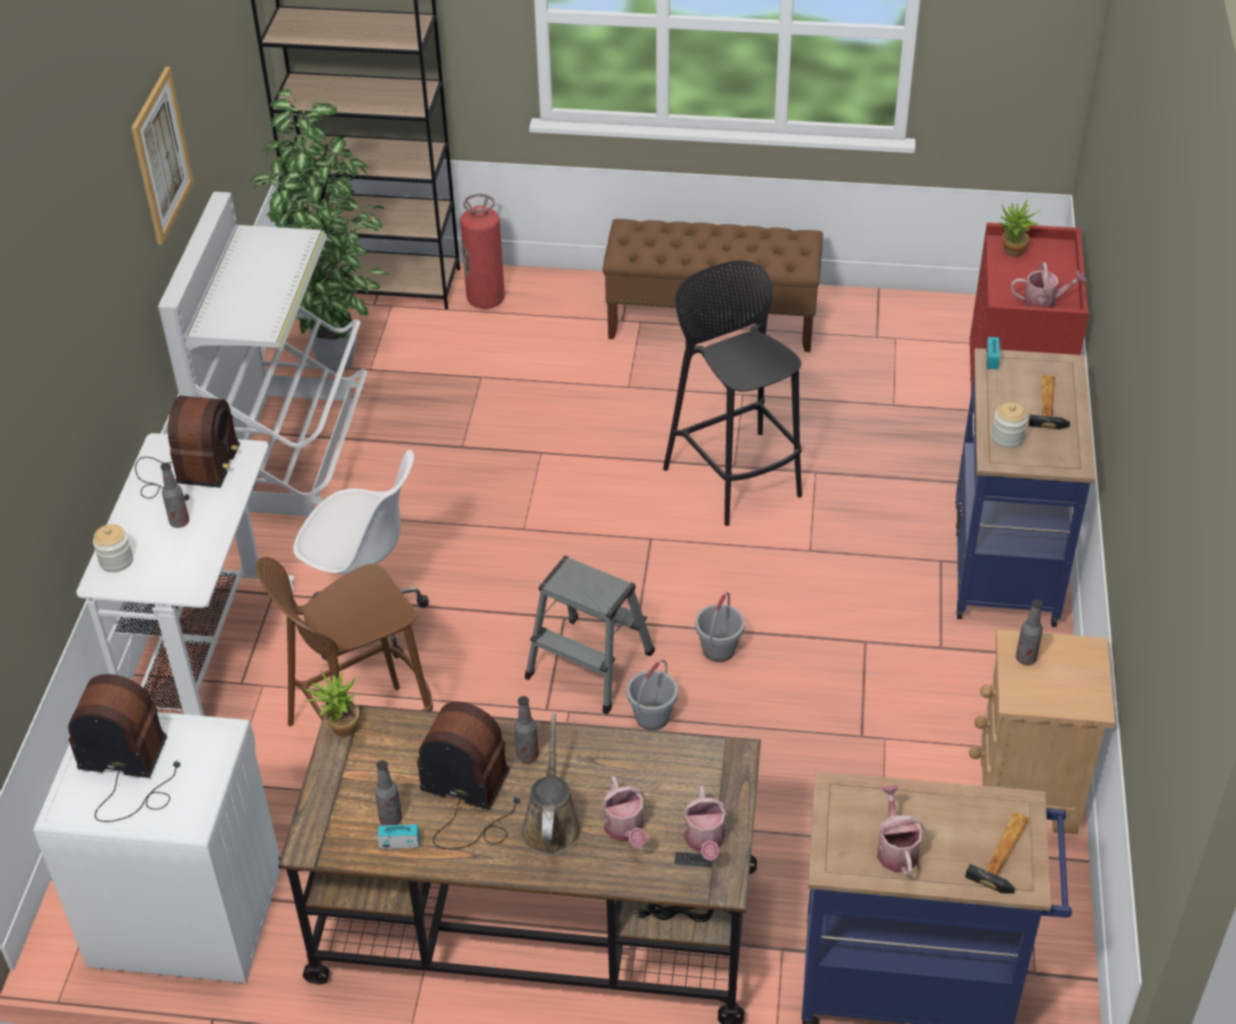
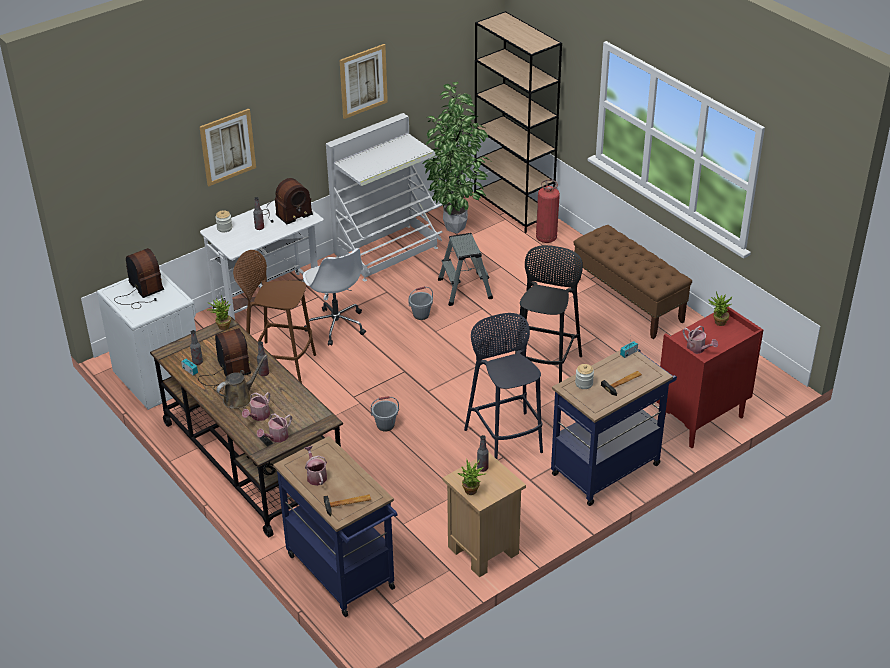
camera: 45 degrees right, 5 degrees down
(58, 396) = (227, 147): none -> picture
(590, 664) = (390, 393): grey step ladder -> grey step ladder (465, 289)
(718, 649) = (443, 420): grey bucket -> grey bucket (421, 315)
(831, 613) = (506, 438): none -> grey stool
(896, 849) = (316, 476): watering can -> watering can turned 60 degrees counterclockwise
(1066, 703) = (471, 492): none -> potted plant

